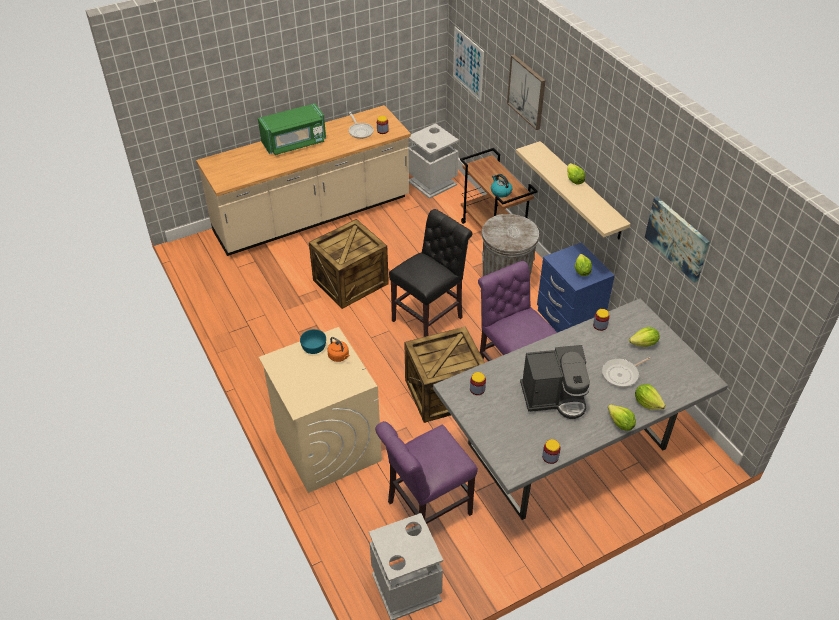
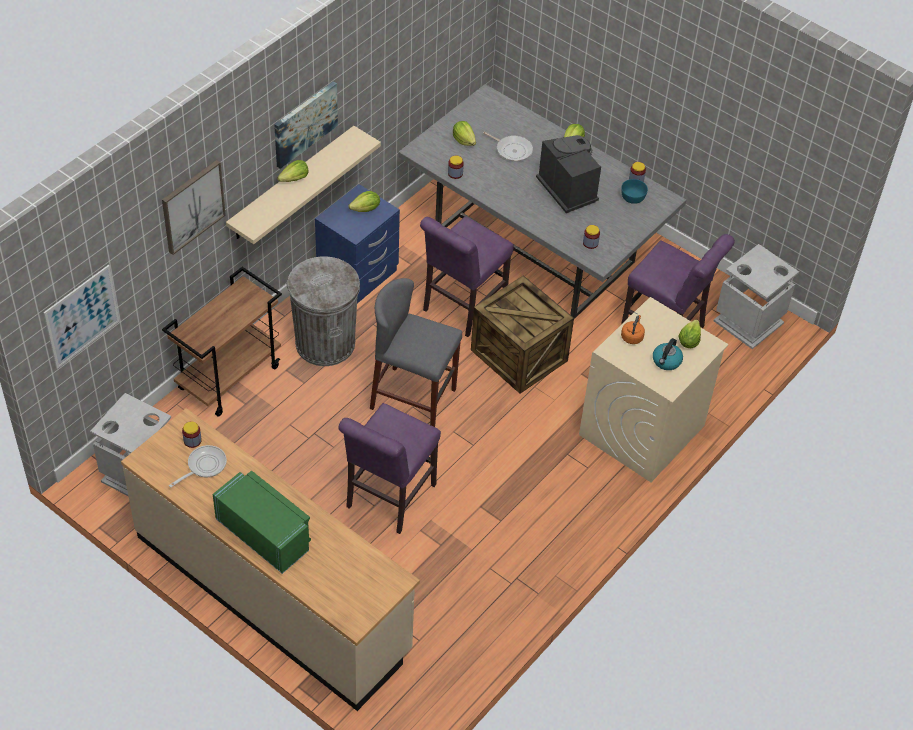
camera: 115 degrees left, 5 degrees up
(313, 347) = (633, 361): turquoise bowl -> turquoise bowl (633, 197)
(350, 281) = (388, 499): crate -> purple chair
(430, 317) = (413, 399): black chair -> grey stool
(500, 192) = (248, 308): kettle -> kettle (666, 361)
(647, 403) = (537, 129): lettuce -> lettuce (688, 341)
(677, 238) = (399, 66): picture -> picture (305, 123)

